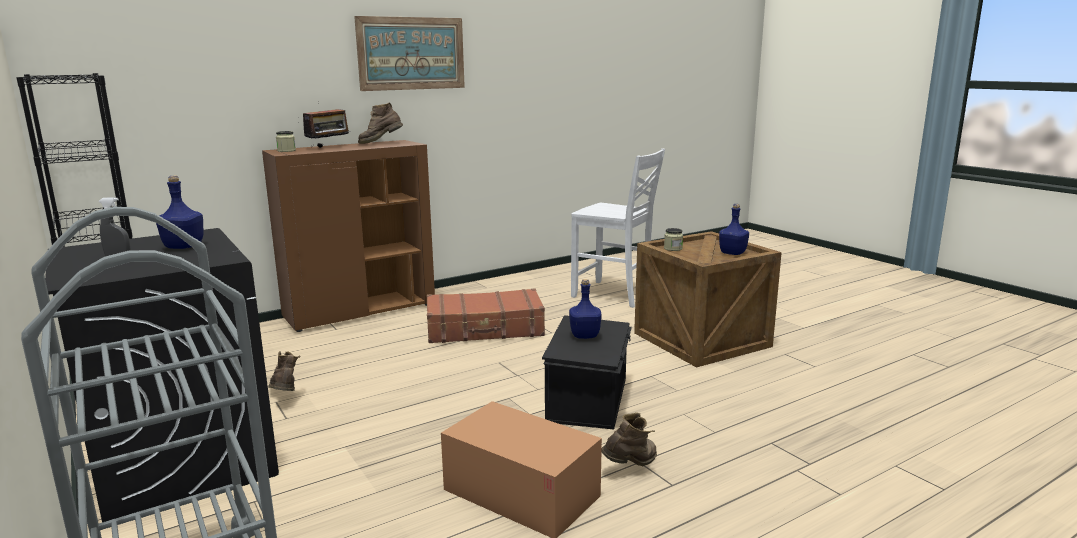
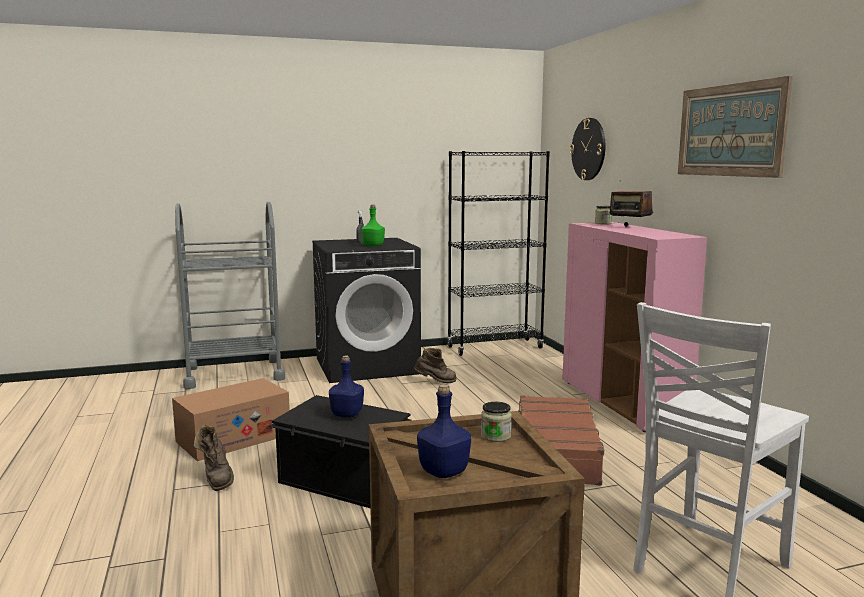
camera: 105 degrees right, 5 degrees down
(181, 69) = (588, 149): none -> wall clock
(184, 247) = (373, 246): blue bottle -> green bottle
(361, 311) = (622, 403): brown cabinet -> pink cabinet
(380, 143) = (666, 233): brown boot -> none

